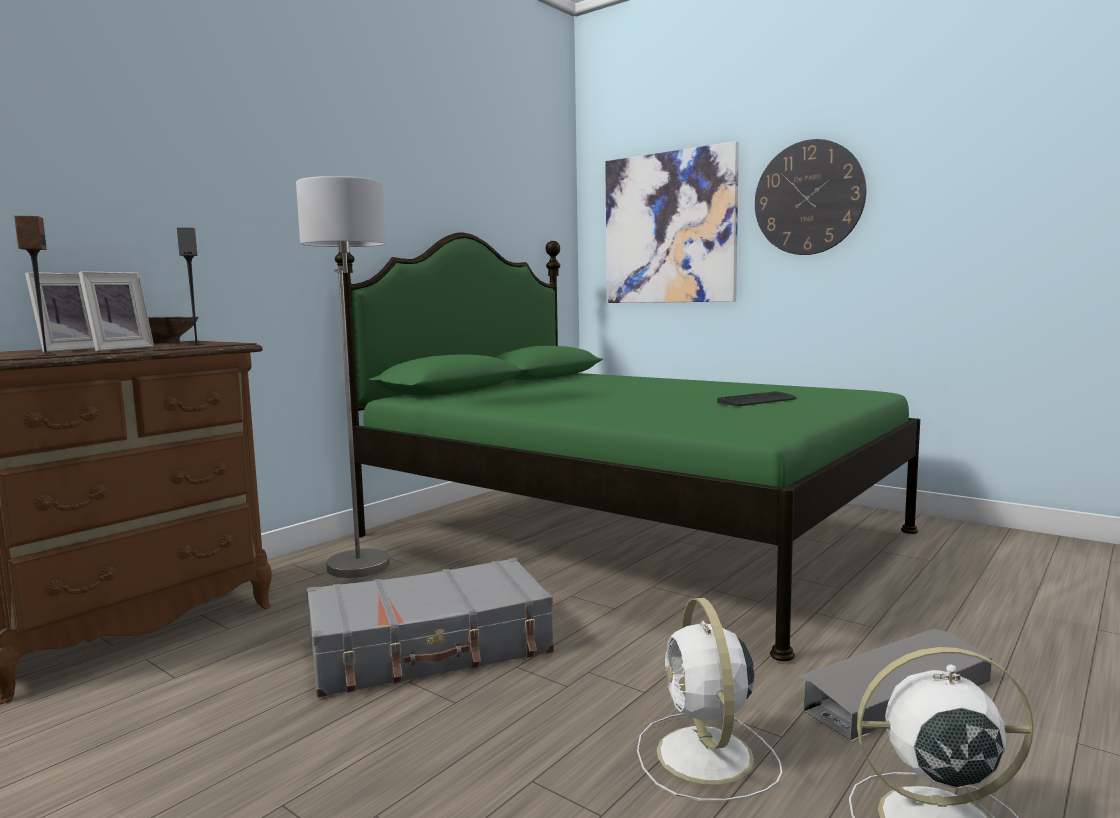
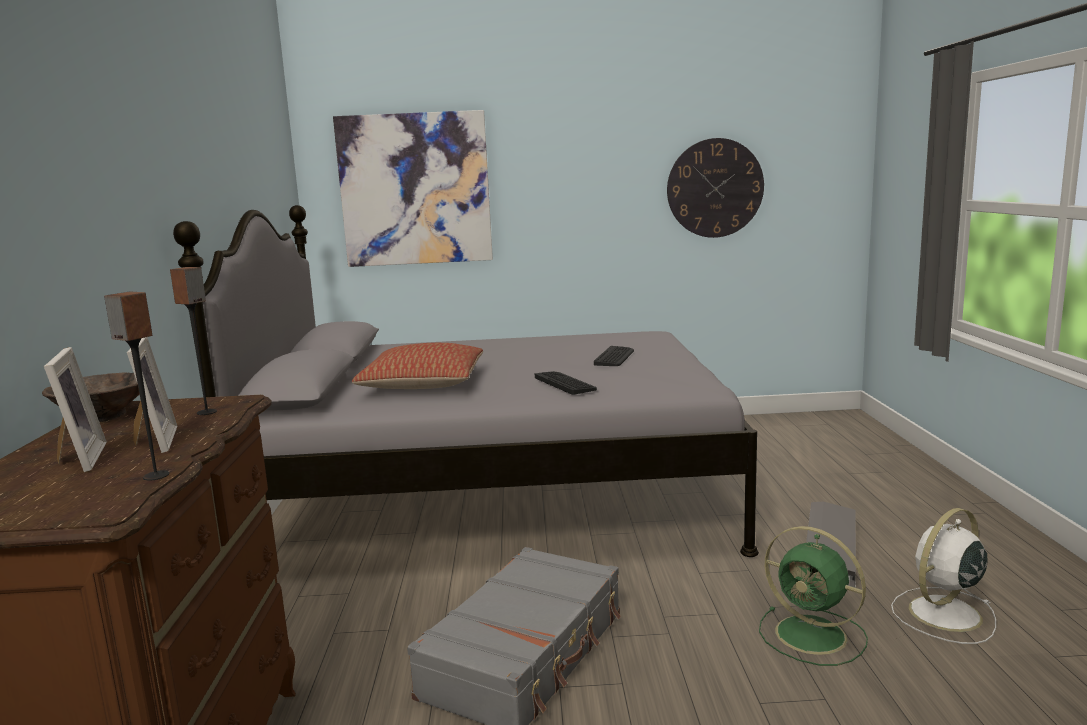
camera: 40 degrees left, 5 degrees up
(362, 572) = (322, 619): grey floor lamp -> none
(541, 396) = (423, 384): none -> pillow
(630, 534) = (498, 496): green bed -> grey bed
(639, 408) = (565, 383): none -> keyboard
(706, 757) = (814, 636): white fan -> green fan
(808, 198) = (554, 166): wall clock -> wall clock (715, 188)

